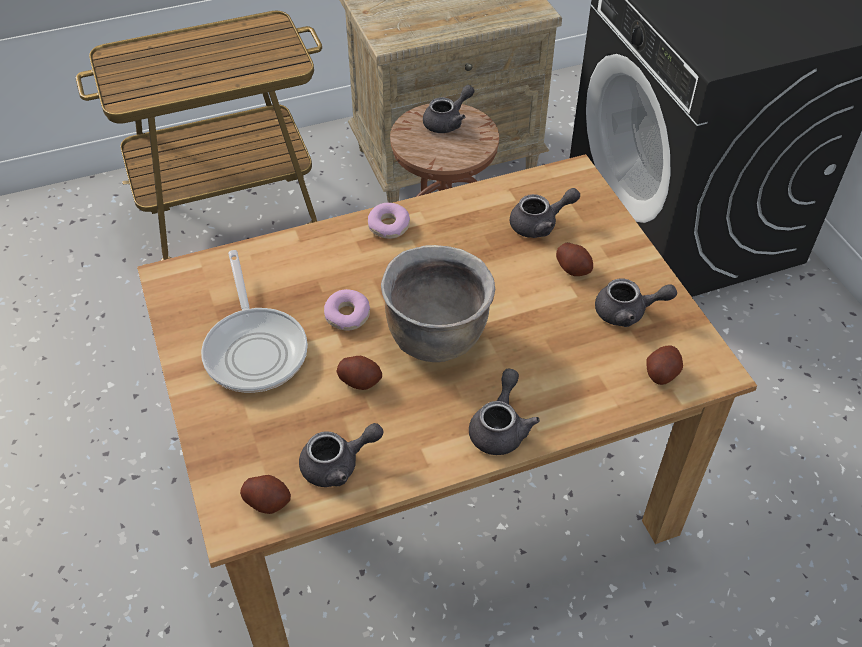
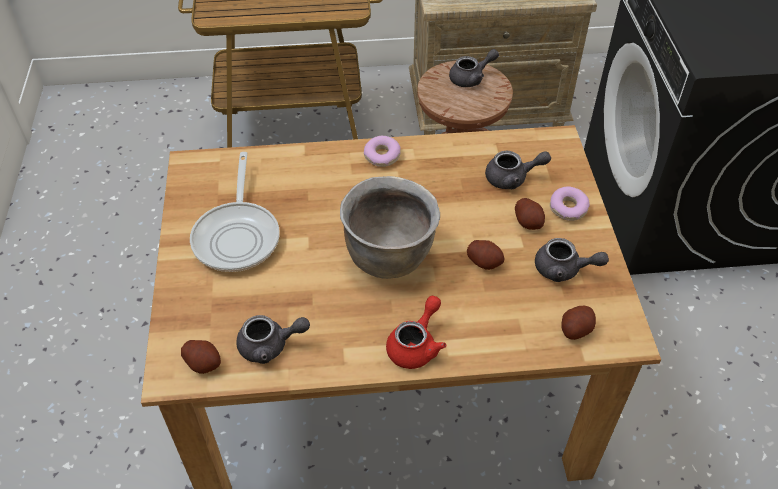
camera: 15 degrees right, 0 degrees up
(347, 315) = (321, 224): donut -> donut (568, 208)
(360, 381) = (313, 280): potato -> potato (484, 262)
(500, 427) = (416, 345): grey teapot -> red teapot

